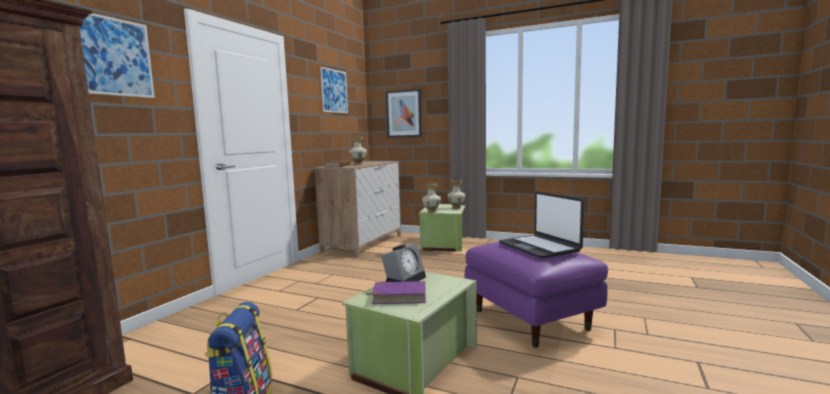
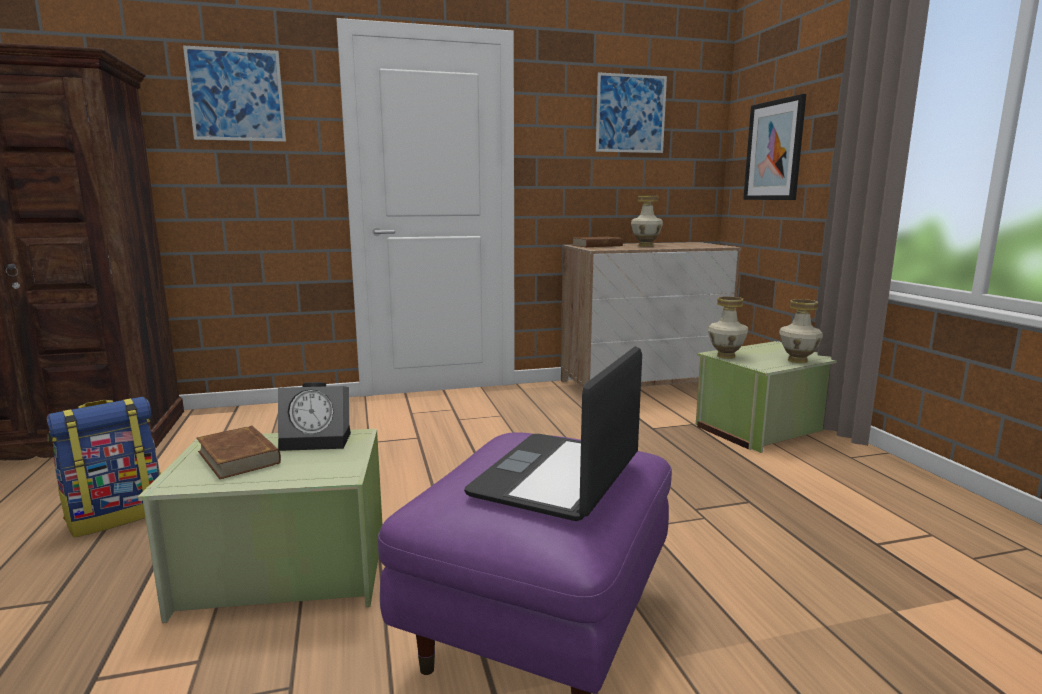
camera: 50 degrees right, 5 degrees up
(399, 296) = (239, 457): purple book -> brown book

